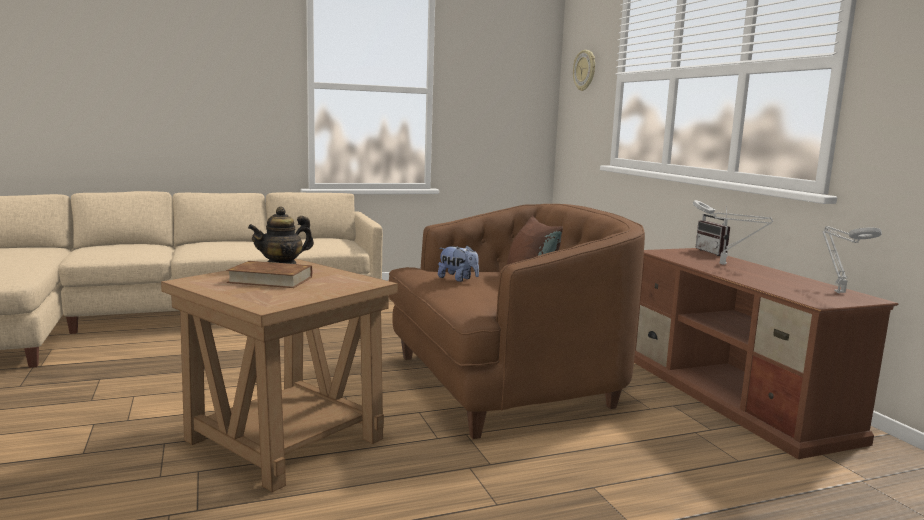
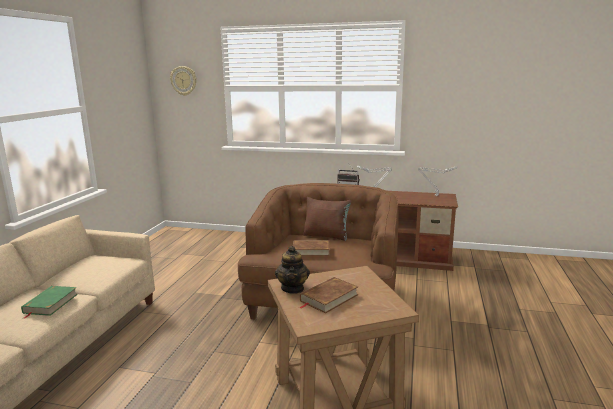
camera: 55 degrees left, 5 degrees up
(233, 247) = (50, 303): none -> green book
(458, 279) = (310, 250): plush toy -> brown book

